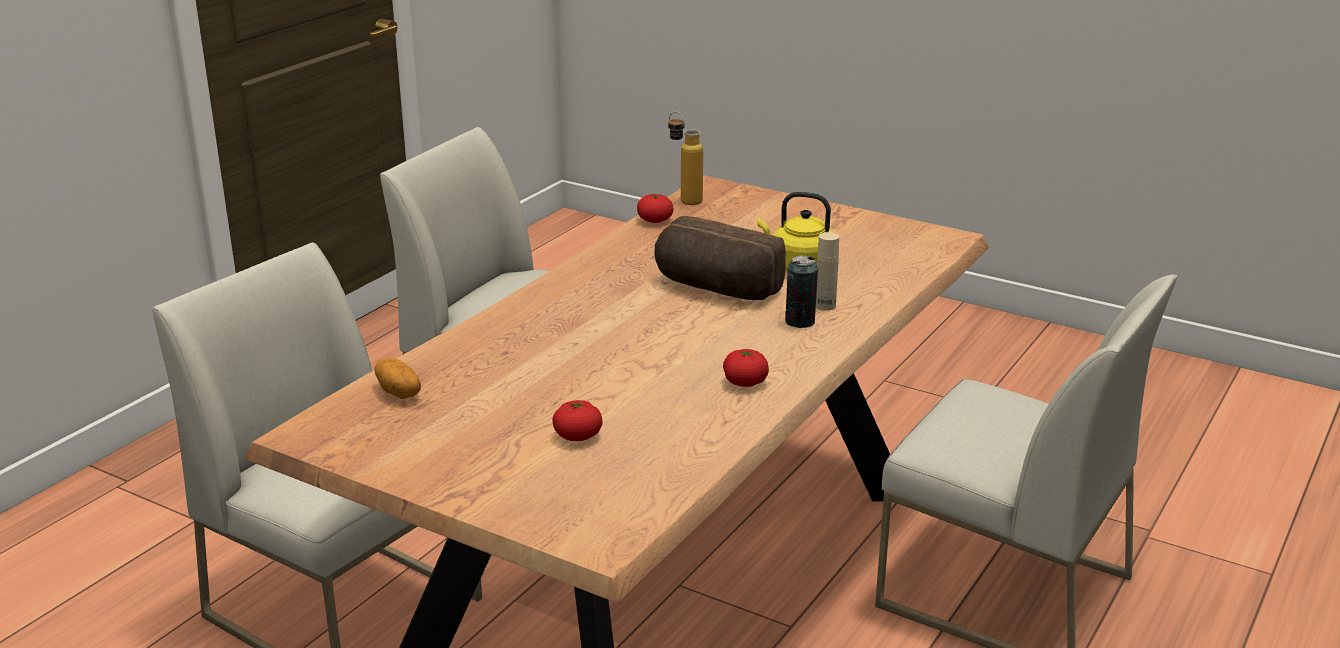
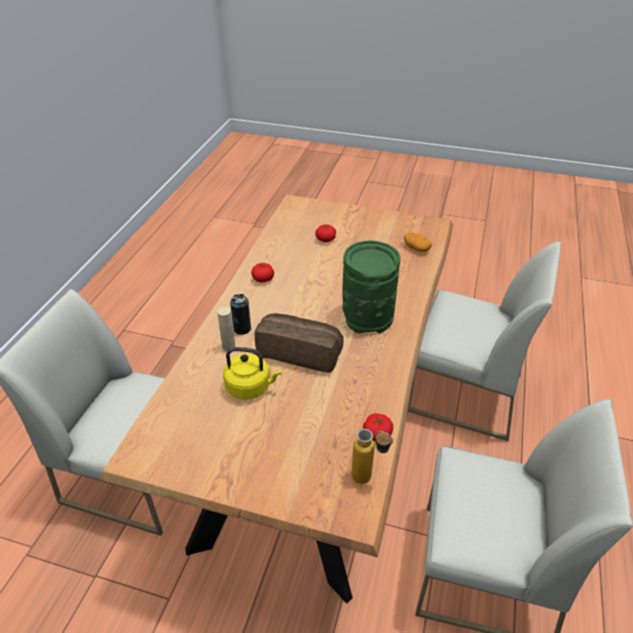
camera: 165 degrees right, 15 degrees up
(586, 311) = (367, 316): none -> green vase

